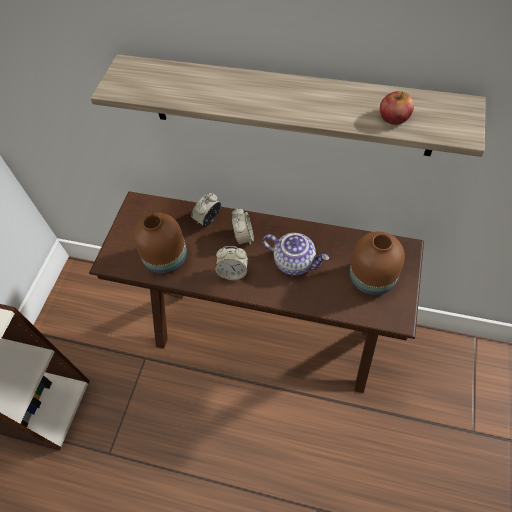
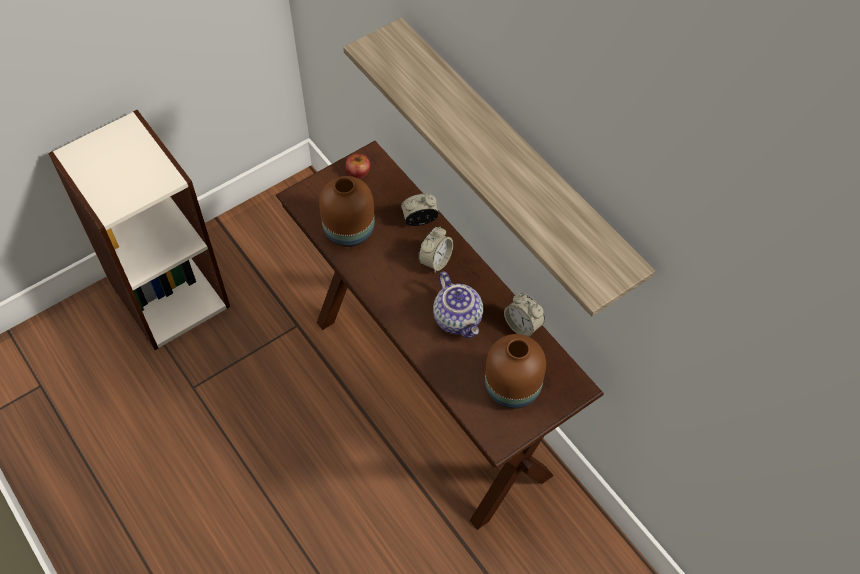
camera: 35 degrees right, 0 degrees up
(233, 272) = (395, 286): alarm clock -> alarm clock (522, 326)
(394, 117) = (556, 232): apple -> apple (358, 171)

